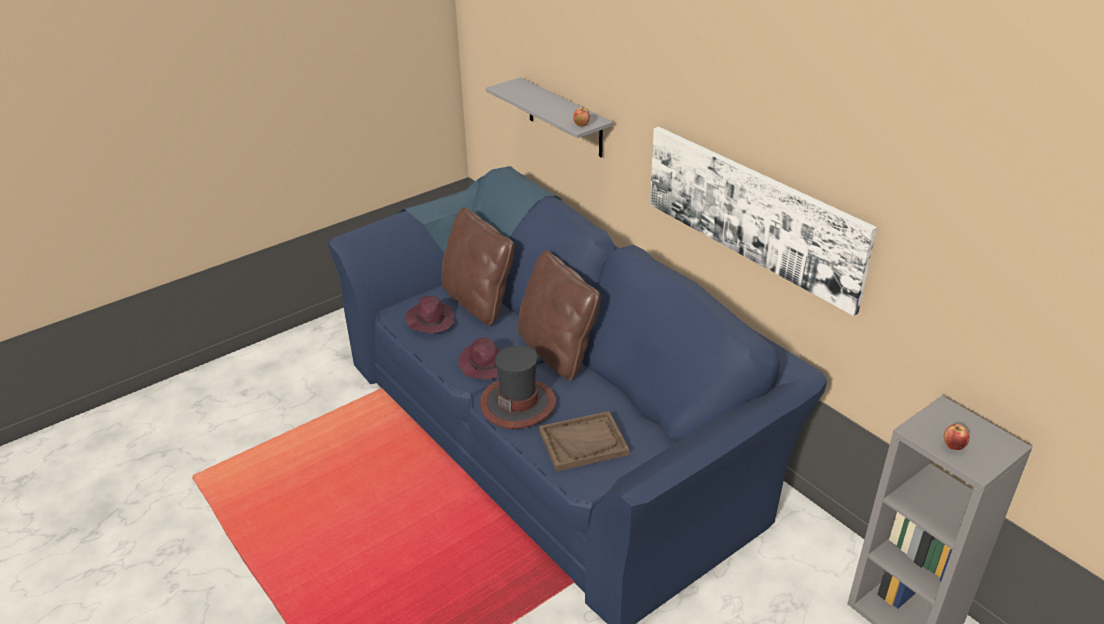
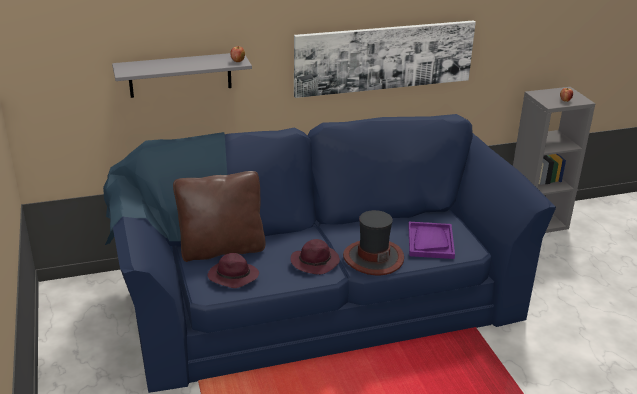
camera: 70 degrees left, 5 degrees down
(557, 352) = (319, 229): brown pillow -> none
(583, 442) = (430, 241): brown tray -> purple tray

